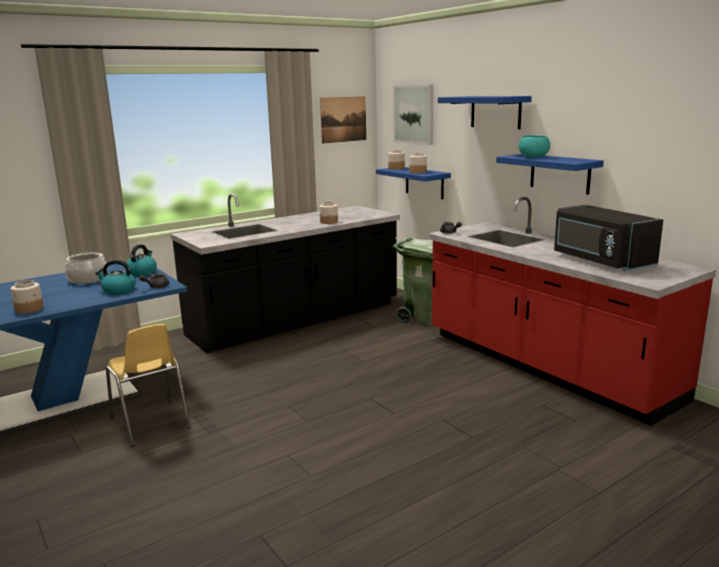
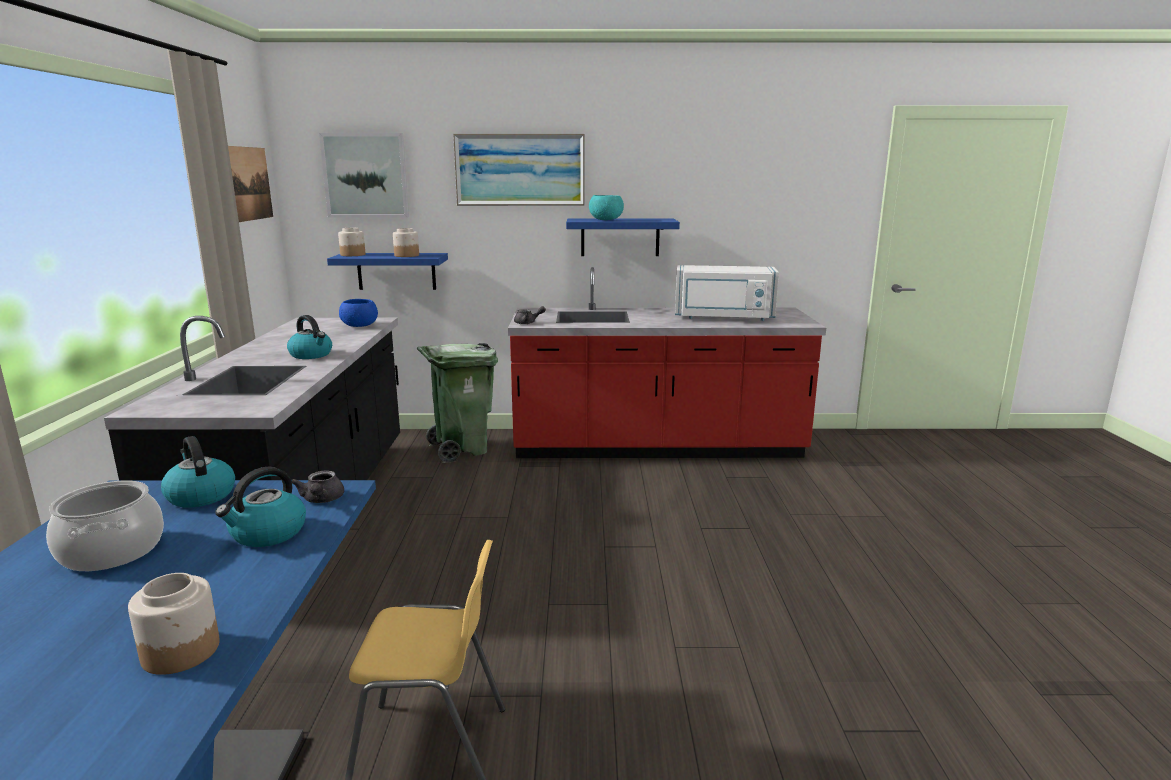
camera: 55 degrees left, 0 degrees up
(297, 226) = (311, 355): none -> kettle
(329, 222) = (339, 341): jar -> none
(365, 215) = (360, 326): none -> blue bowl
(495, 112) = (520, 170): blue shelf -> picture
(600, 261) = (723, 317): black microwave -> white microwave

